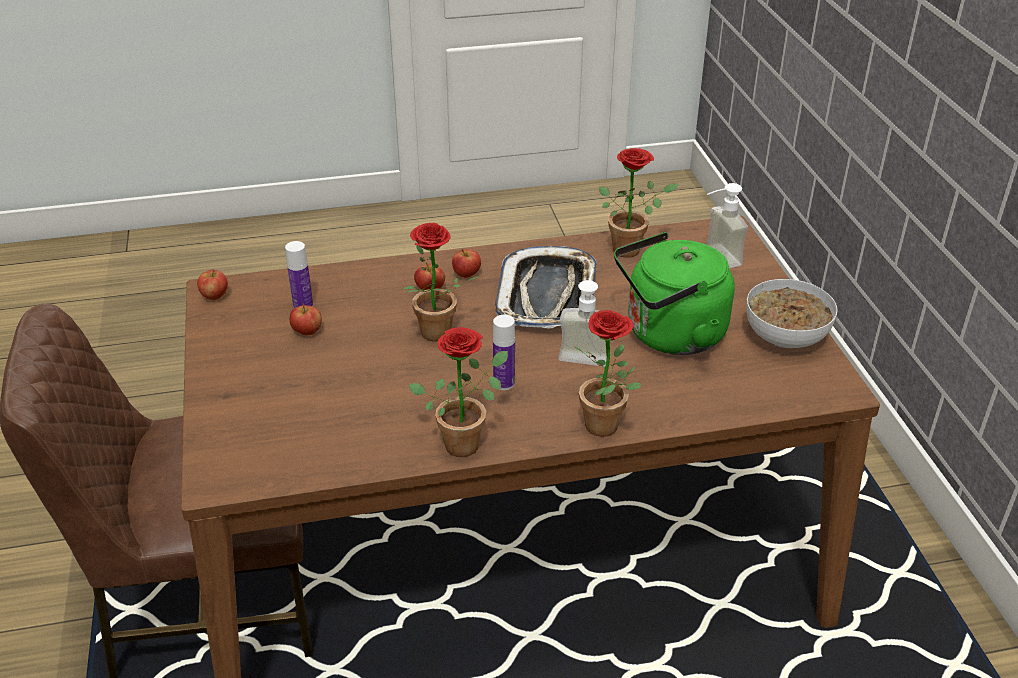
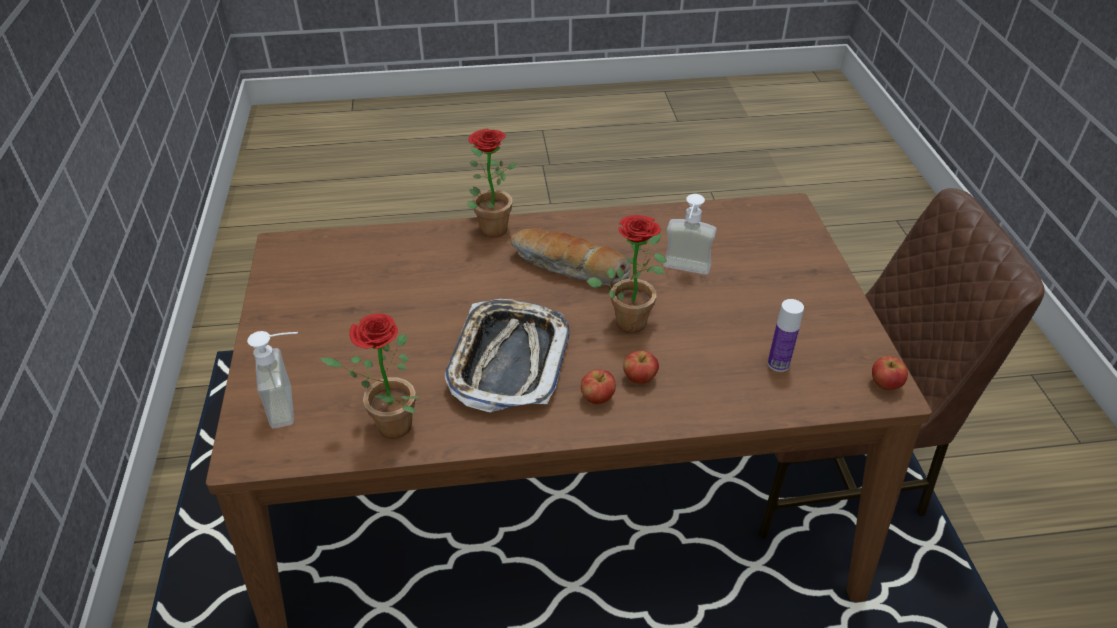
camera: 175 degrees left, 5 degrees up
(307, 332) = (763, 331): apple -> none
(466, 441) = (603, 224): potted plant -> none
(504, 383) = (568, 268): bottle -> bread
(585, 352) = (487, 293): soap dispenser -> soap dispenser (685, 272)
(670, 335) = (399, 306): green kettle -> none
(784, 336) = (290, 298): bowl -> none

